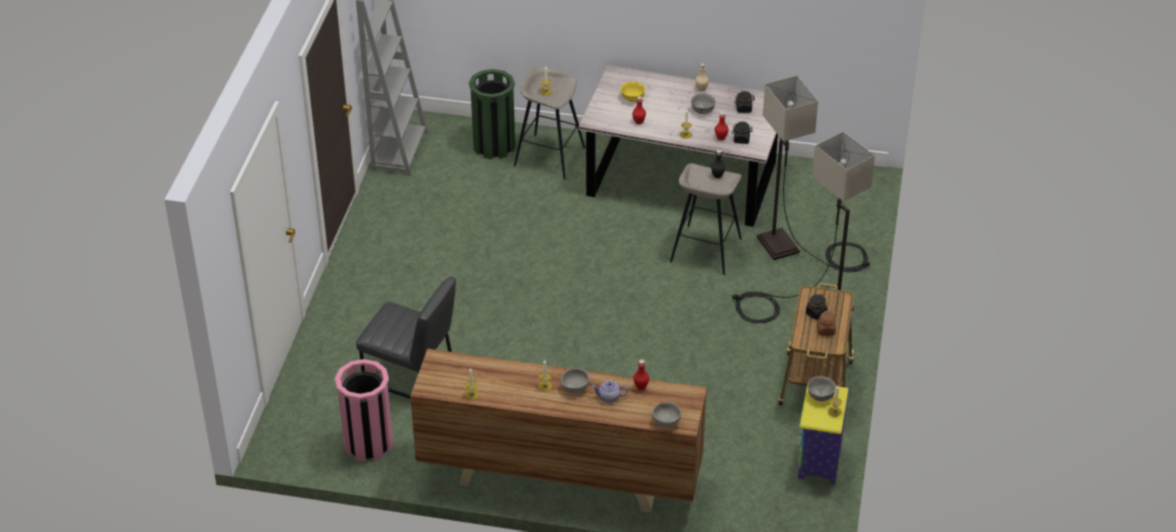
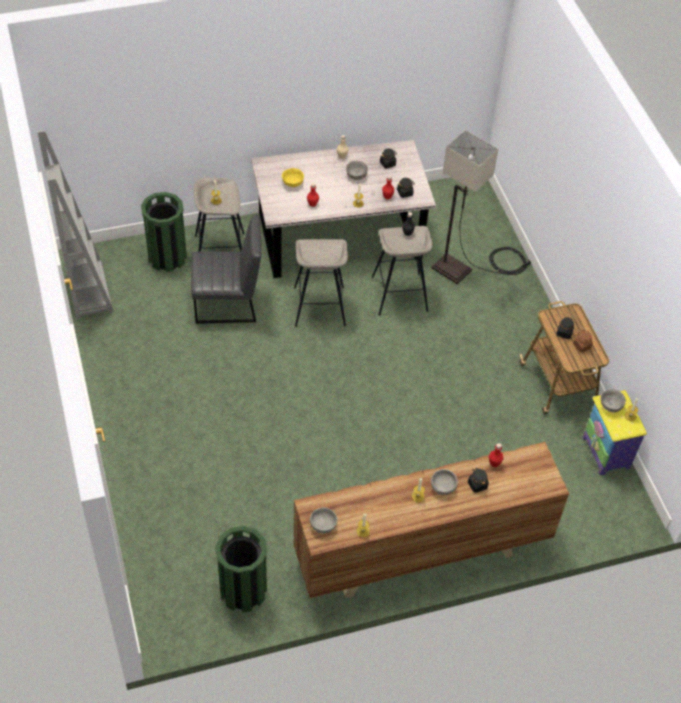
camera: 30 degrees left, 10 degrees up
(368, 443) = (243, 591): pink trash can -> green trash can
(411, 375) = (237, 507): grey chair -> grey chair (228, 304)
(609, 397) = (477, 485): teapot -> black jar
(614, 235) = (319, 306): none -> grey stool
(665, 422) = (536, 489): grey bowl -> grey bowl (322, 526)
(789, 306) = (495, 321): floor lamp -> none

